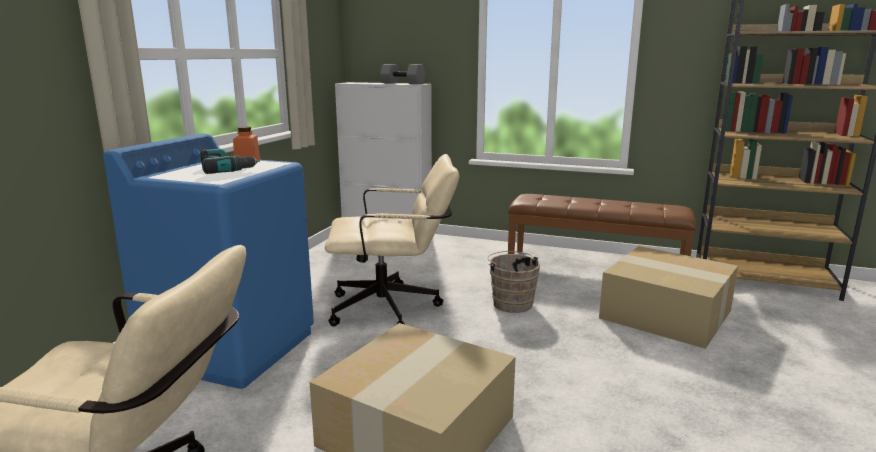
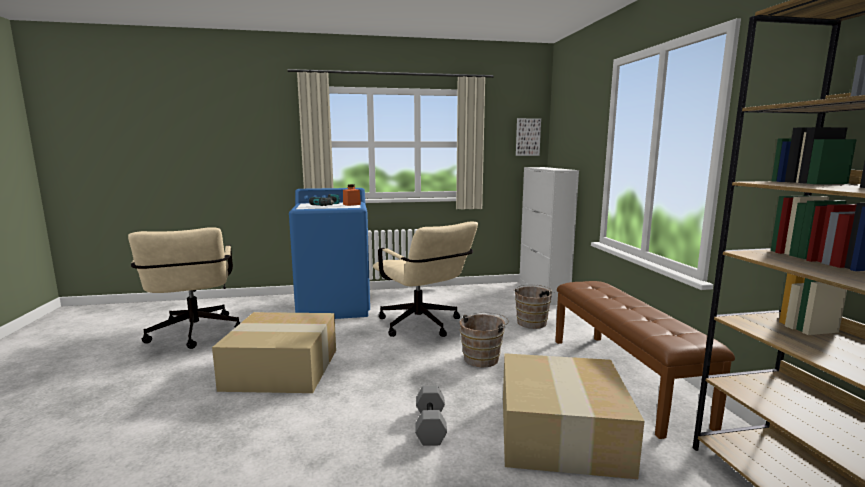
camera: 60 degrees right, 5 degrees down
(330, 43) = (527, 137): none -> picture
(403, 83) = (559, 169): grey dumbbell -> grey dumbbell (431, 426)
(453, 260) = (532, 322): none -> brown bucket

